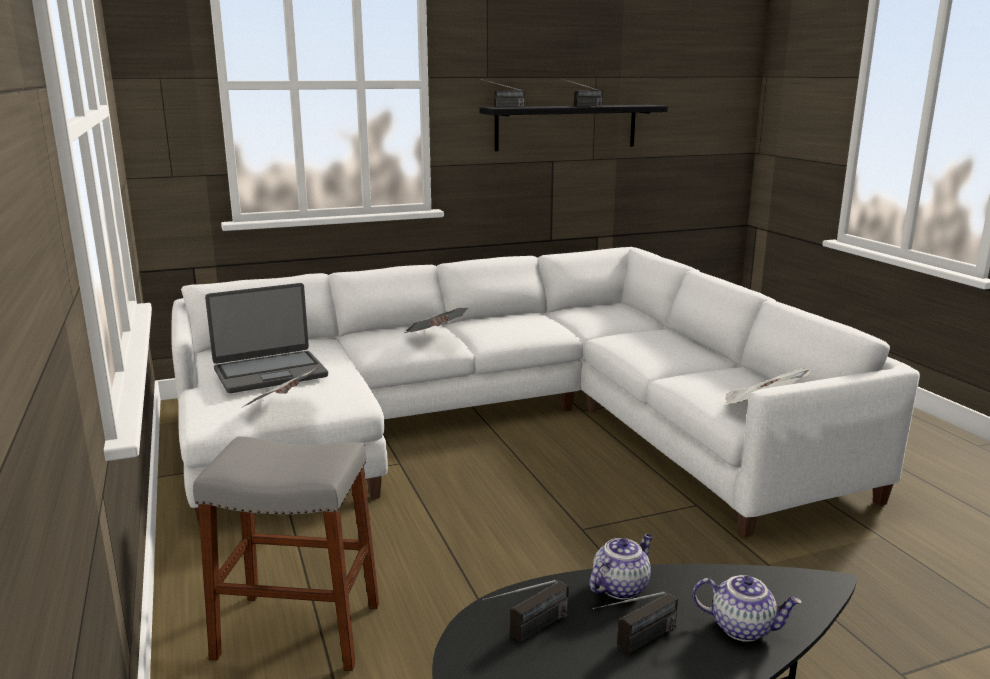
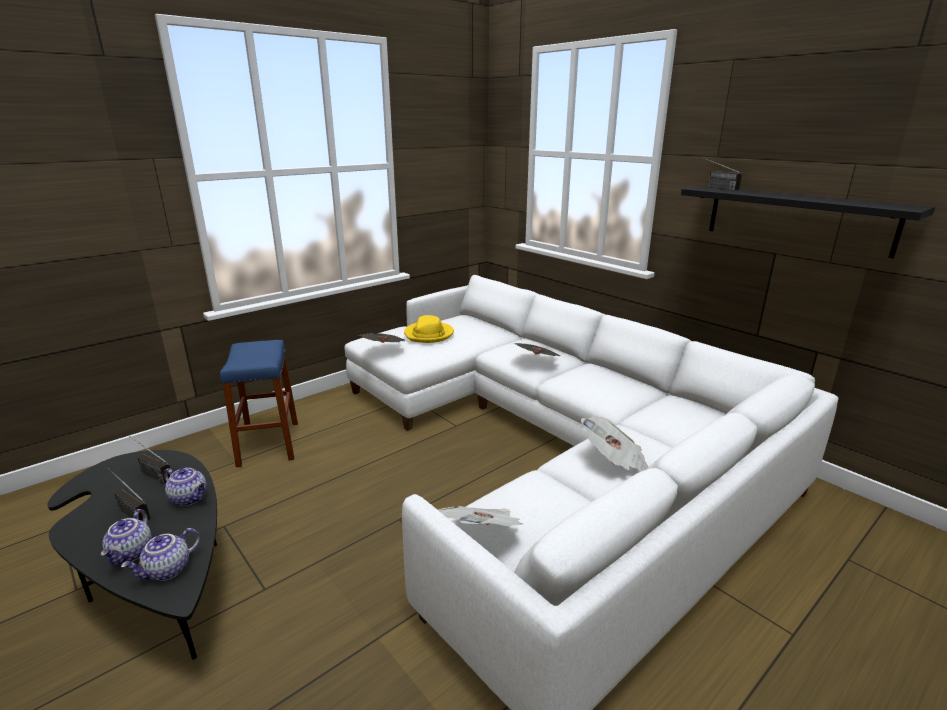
camera: 70 degrees right, 5 degrees up
(270, 373) = (429, 334): laptop -> yellow hat
(298, 631) = (268, 443): grey stool -> blue stool
(581, 106) = (794, 197): radio -> none
(664, 347) = (615, 461): none -> newspaper
(781, 594) = (168, 571): none -> teapot

